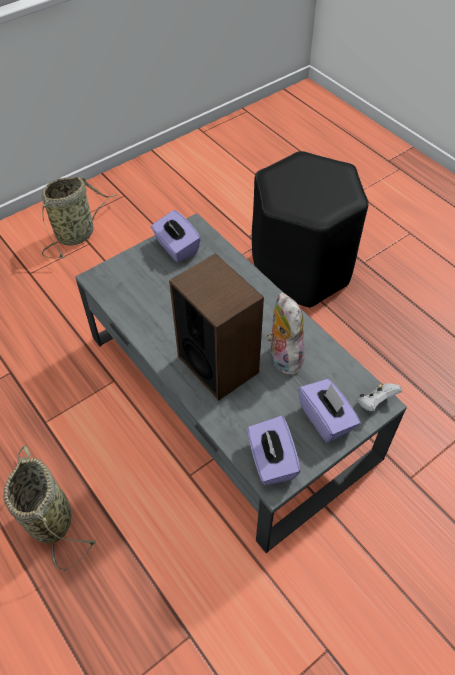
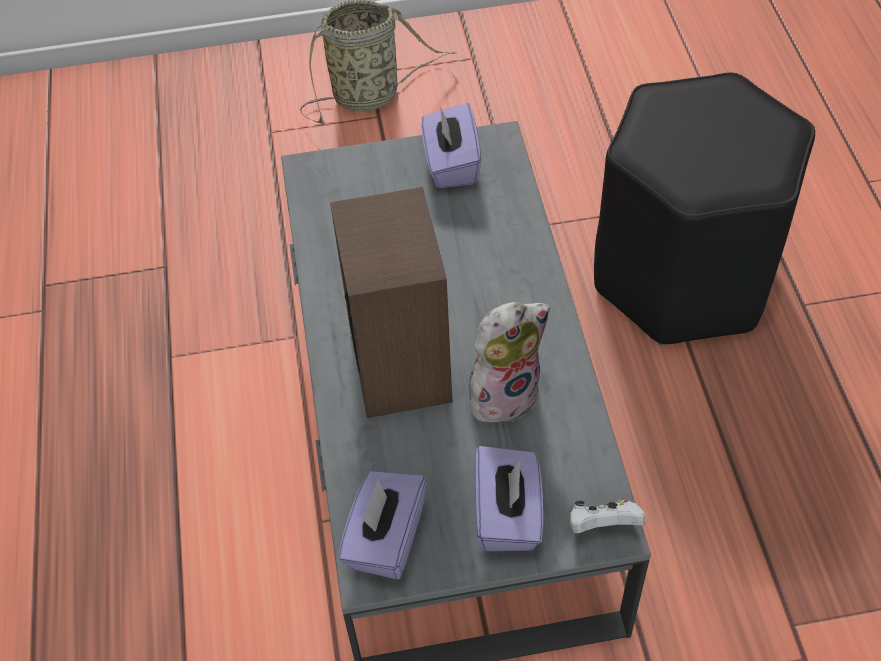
camera: 30 degrees right, 0 degrees up
(49, 516) = (103, 489): basket -> none
(282, 356) = (503, 393): plush toy -> plush toy turned 45 degrees clockwise

